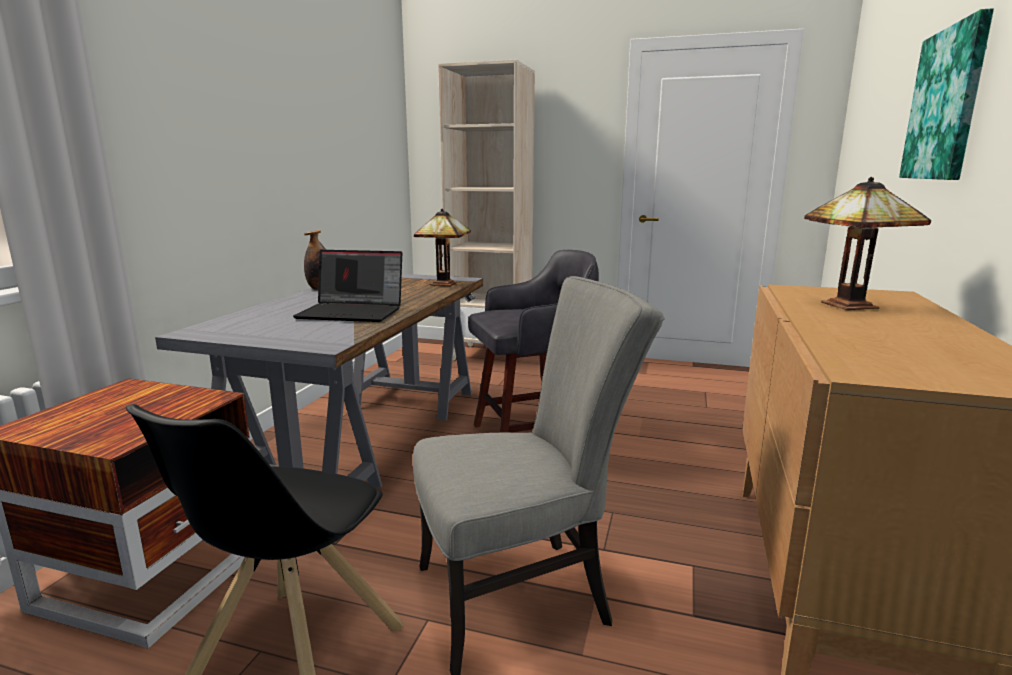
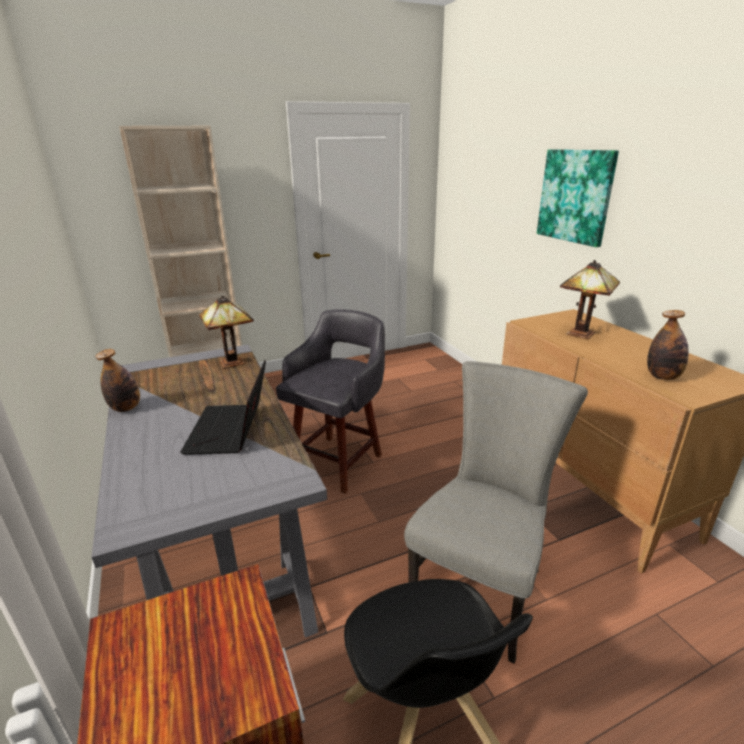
camera: 40 degrees left, 10 degrees up
(353, 312) = (230, 430): laptop -> laptop turned 120 degrees clockwise
(872, 353) = (662, 377): none -> bottle

